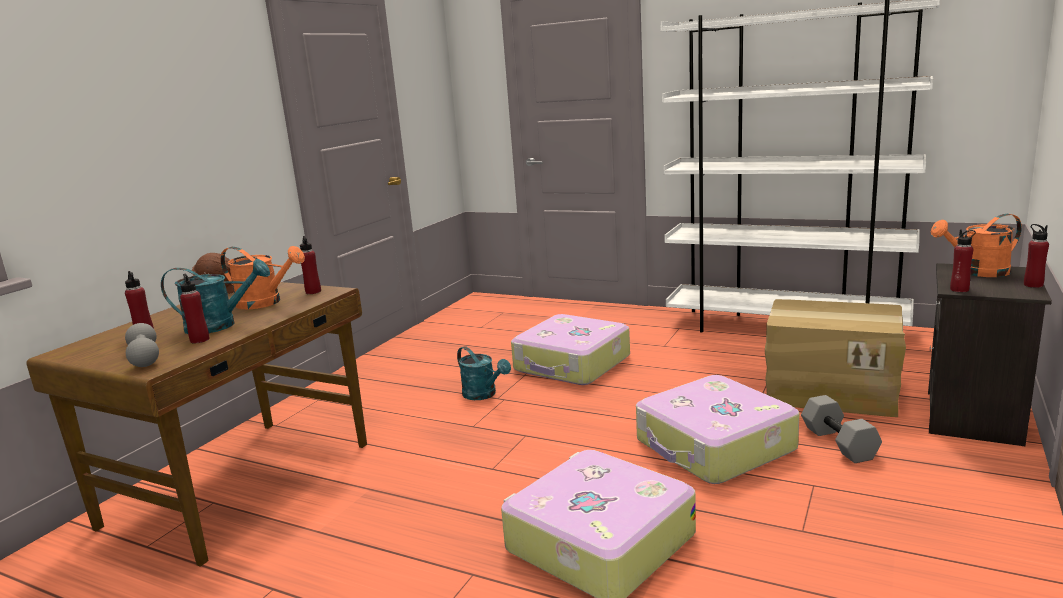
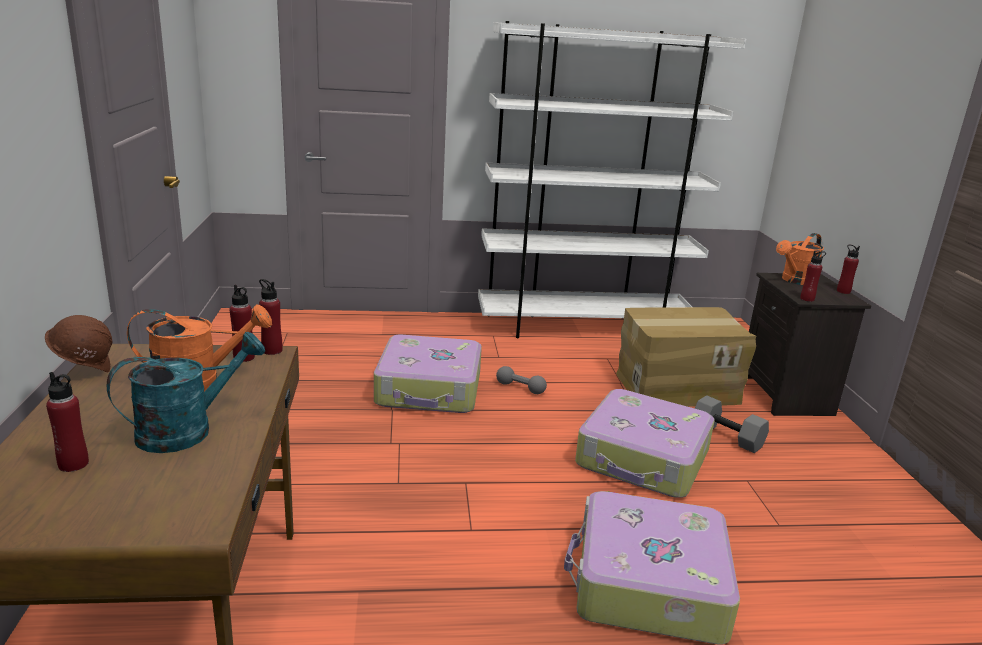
camera: 35 degrees left, 5 degrees up
(144, 357) = (151, 507): grey dumbbell -> grey dumbbell (520, 388)
(200, 340) = (196, 460): red bottle -> red bottle (272, 350)
(484, 395) = (371, 441): turquoise watering can -> none

